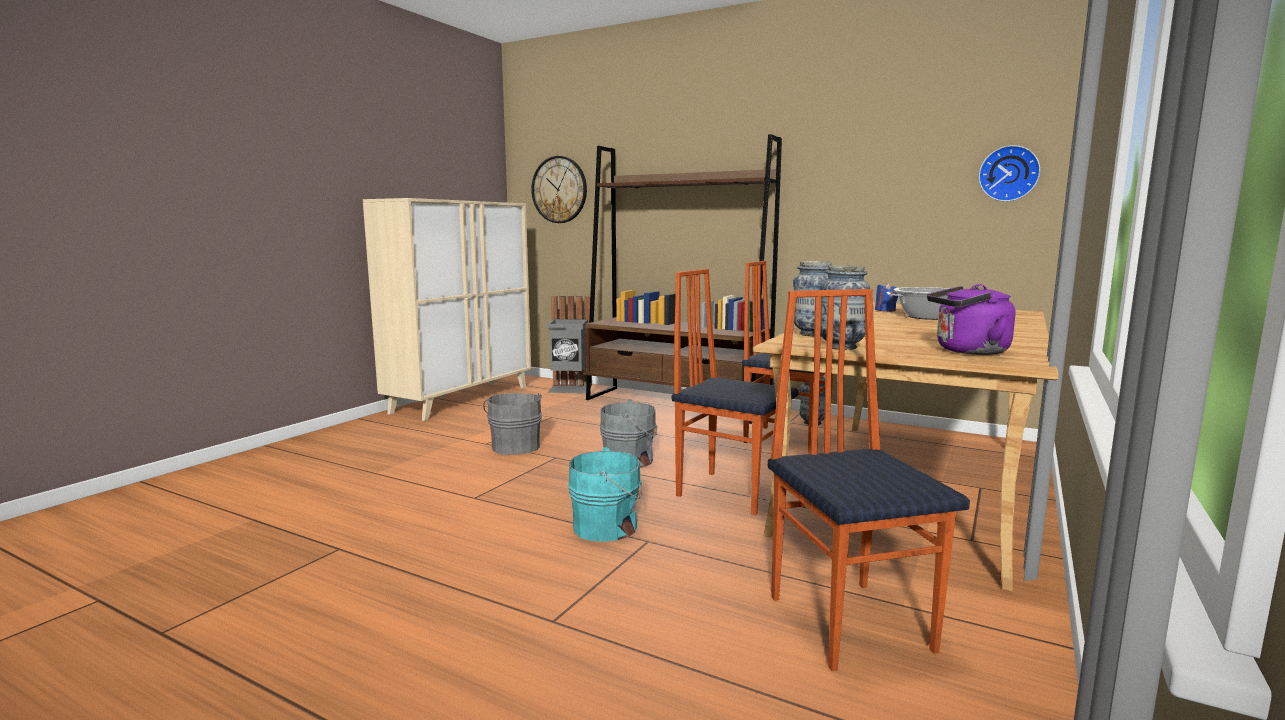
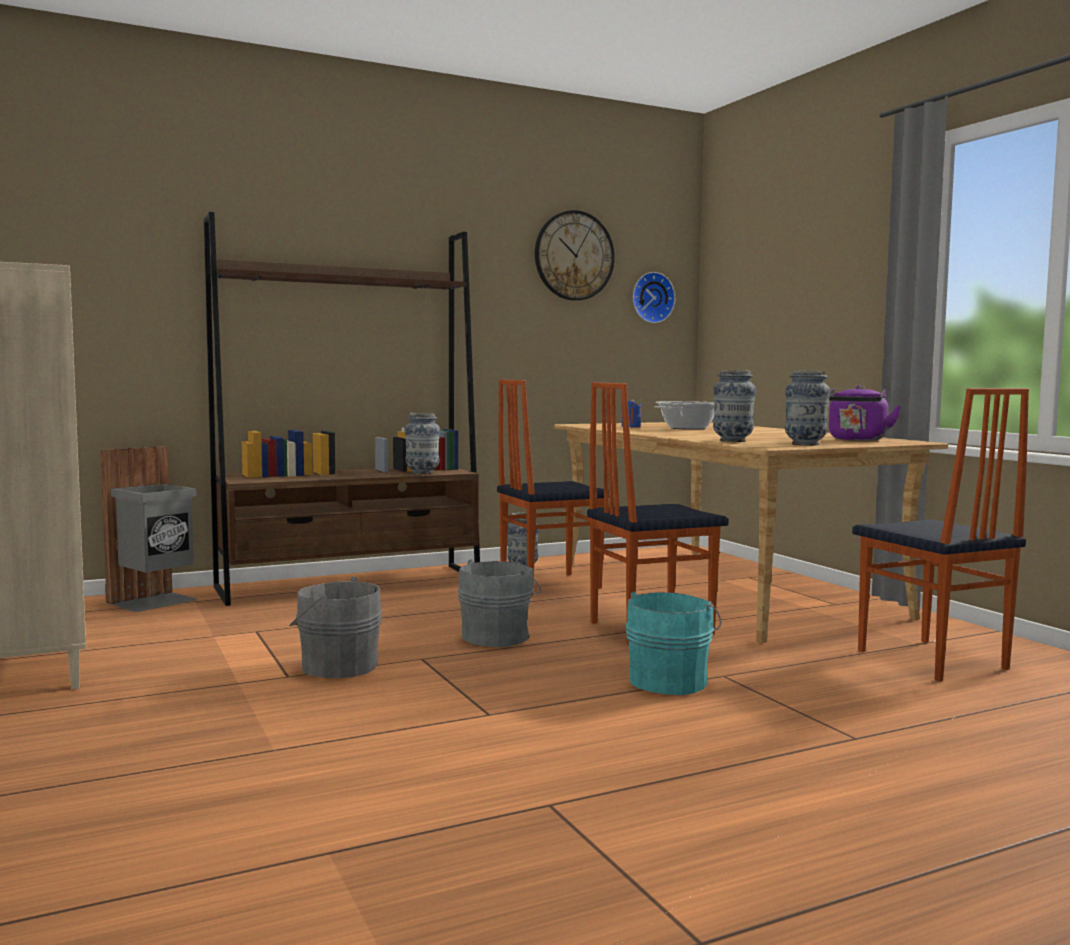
camera: 55 degrees left, 5 degrees down
(559, 189) = (85, 271): wall clock -> wall clock (574, 256)
(713, 331) = (422, 473): none -> vase
(851, 621) = (930, 660): chair -> chair turned 135 degrees counterclockwise

